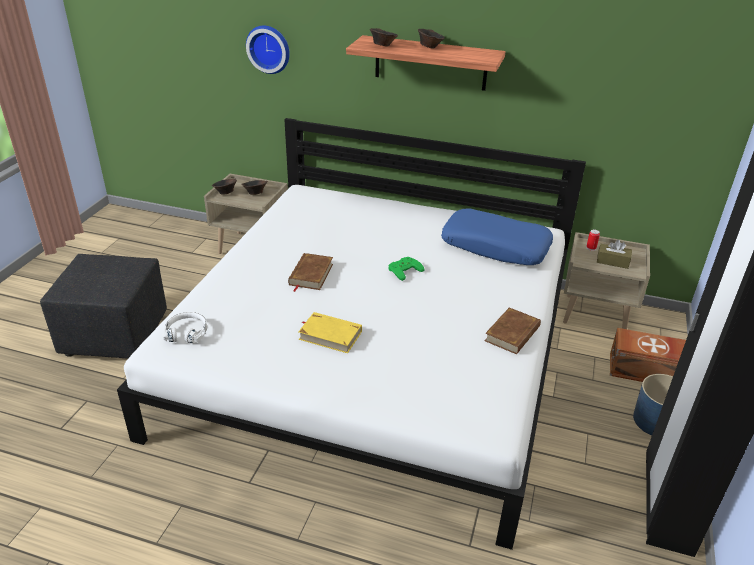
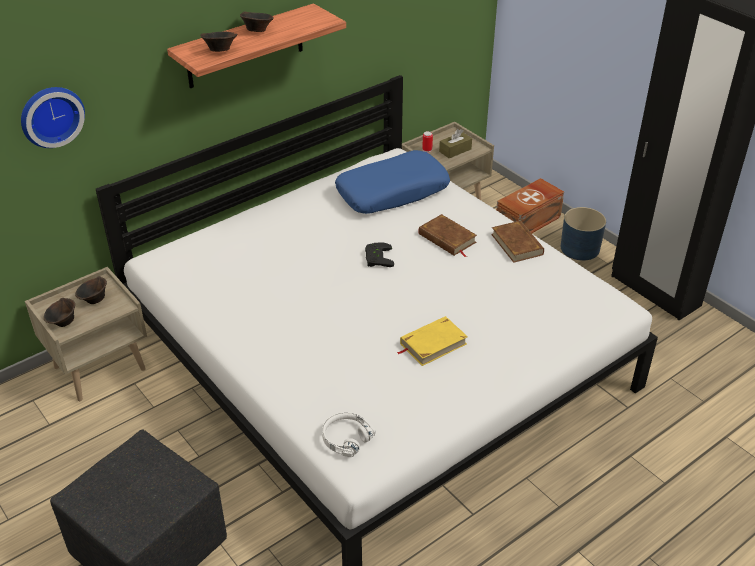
camera: 55 degrees left, 5 degrees up
(310, 274) = (326, 317): brown book -> brown book (447, 238)
(403, 269) = (376, 258): green game controller -> black game controller

